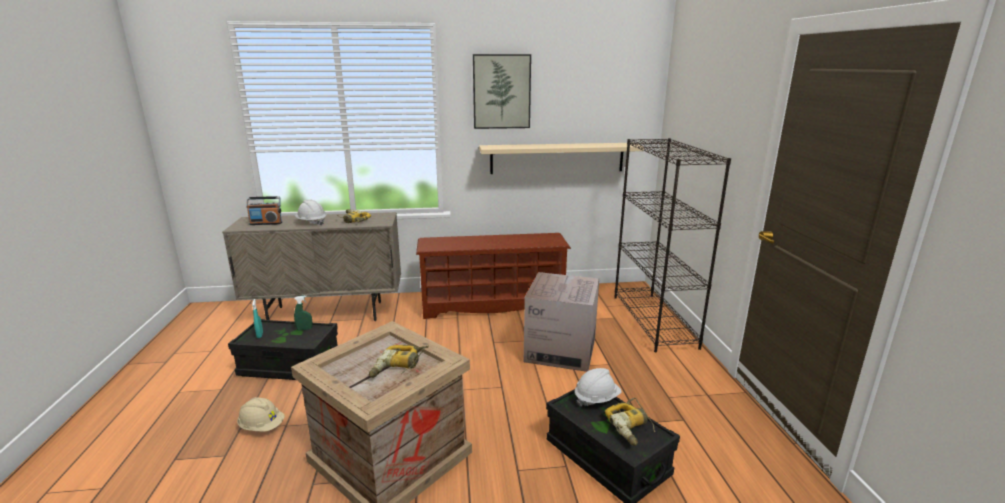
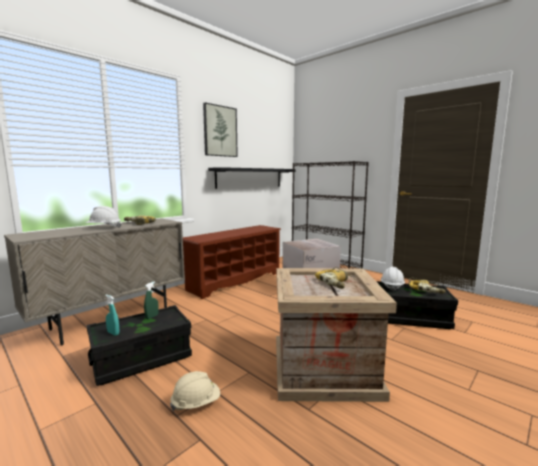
camera: 40 degrees left, 10 degrees down
(266, 223) = (53, 233): radio -> none
(557, 158) = (250, 178): beige shelf -> black shelf

